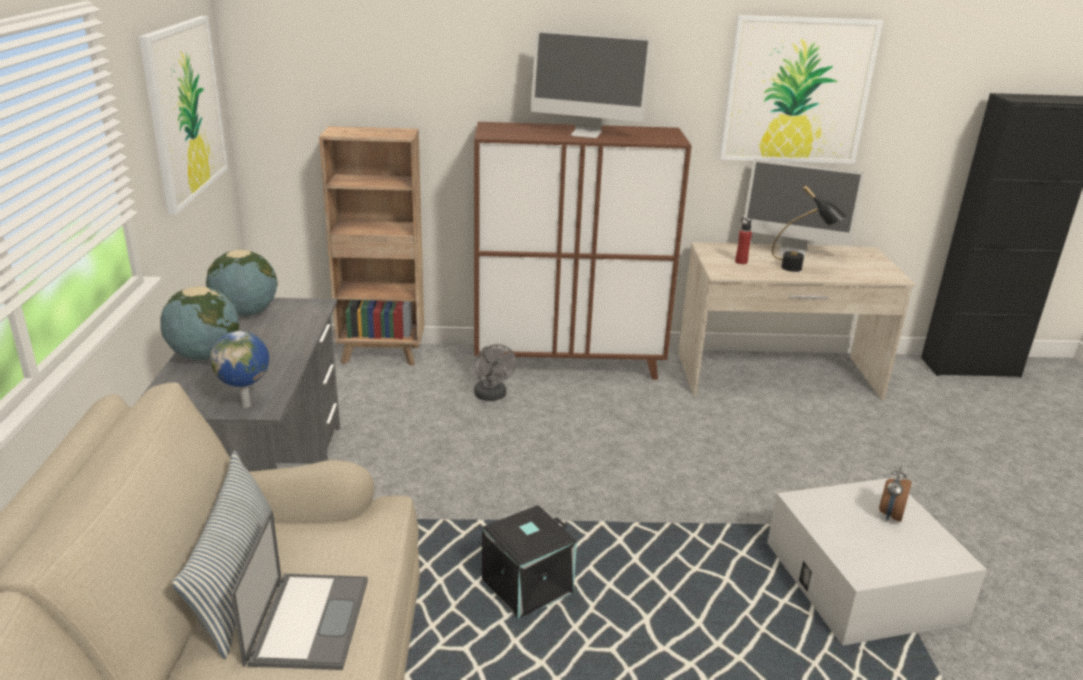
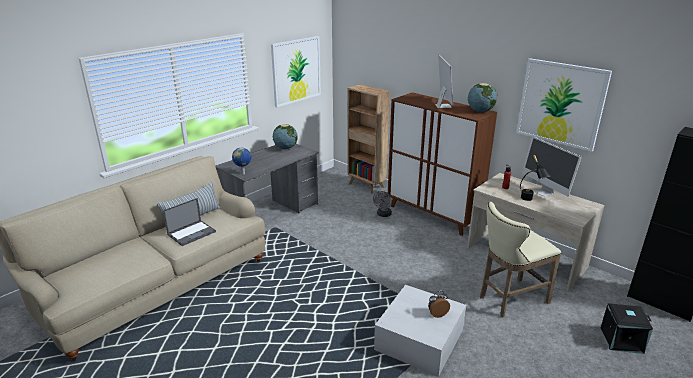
camera: 45 degrees right, 0 degrees up
(205, 355) = (255, 156): globe -> globe (480, 111)
(526, 585) = (303, 275): black storage box -> black storage box (621, 340)
(586, 133) = (443, 106): monitor -> monitor turned 150 degrees counterclockwise
(853, 447) = (509, 299): none -> beige stool

